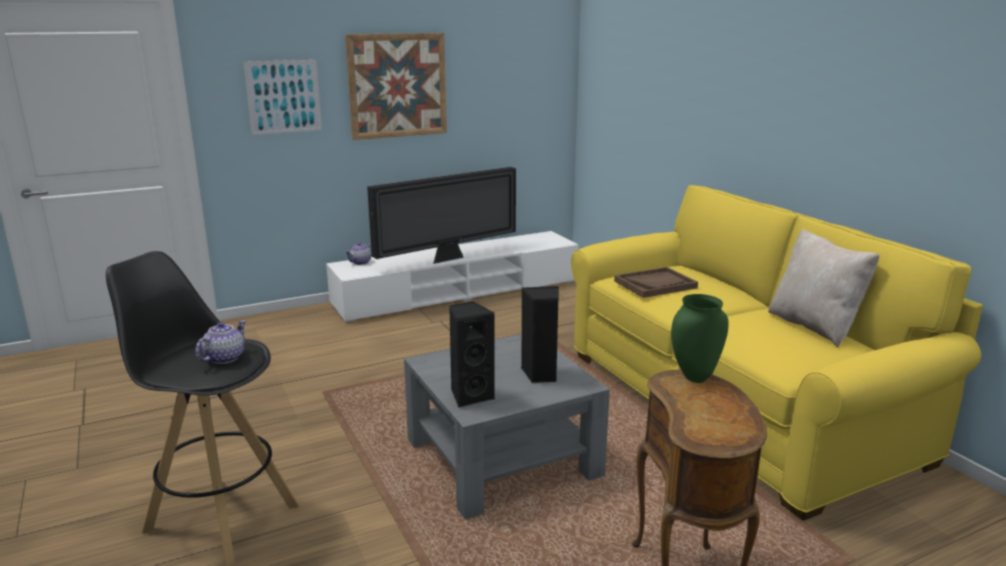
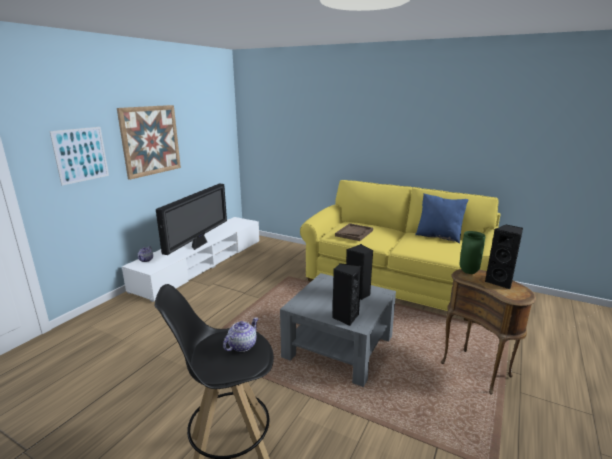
camera: 35 degrees left, 0 degrees up
(224, 358) = (242, 345): teapot -> teapot turned 45 degrees clockwise
(724, 409) = (500, 282): none -> black speaker
(814, 326) = (438, 237): beige pillow -> blue pillow

